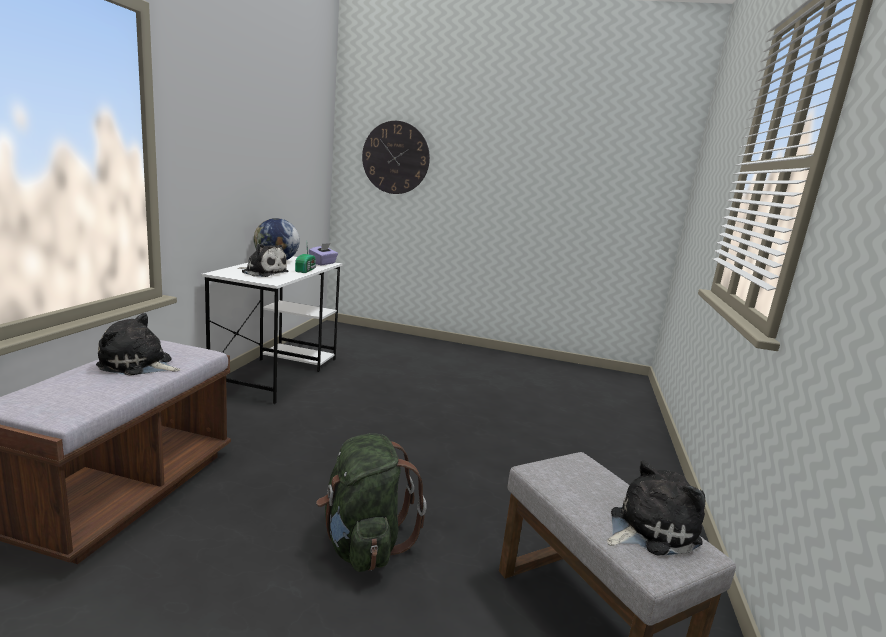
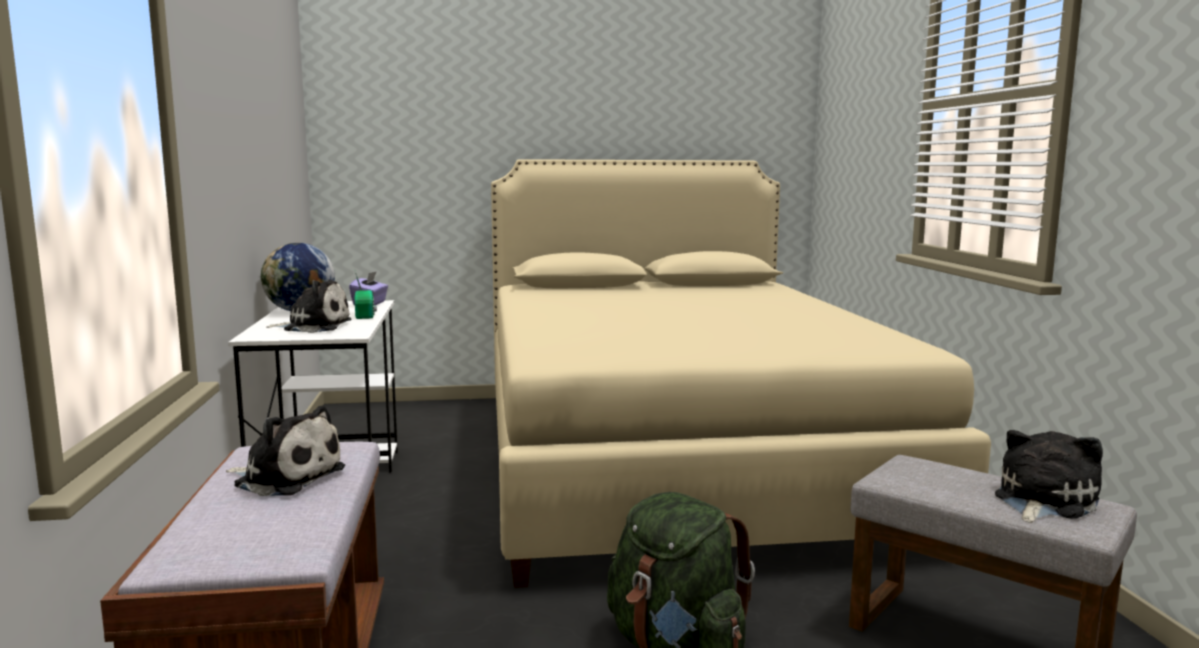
camera: 20 degrees left, 5 degrees down
(138, 365) = (286, 477): plush toy -> plush toy turned 150 degrees counterclockwise
(395, 158) = (413, 137): wall clock -> none
(500, 407) = (675, 460): none -> beige bed

